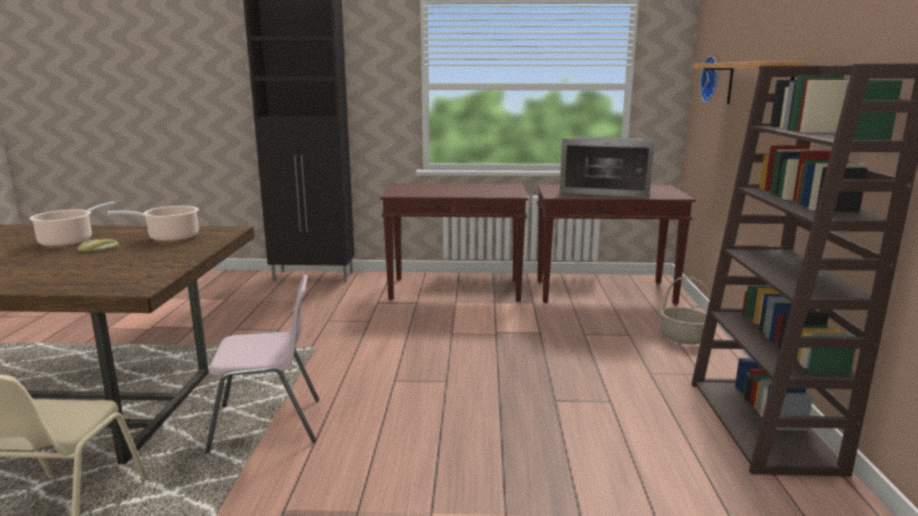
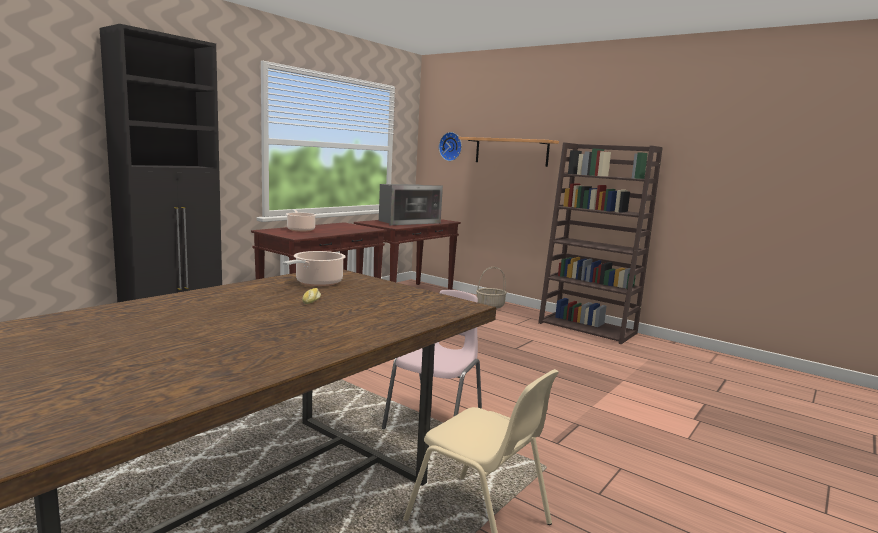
camera: 55 degrees left, 5 degrees down
(69, 241) = (246, 303): cooking pot -> cooking pot (300, 230)

